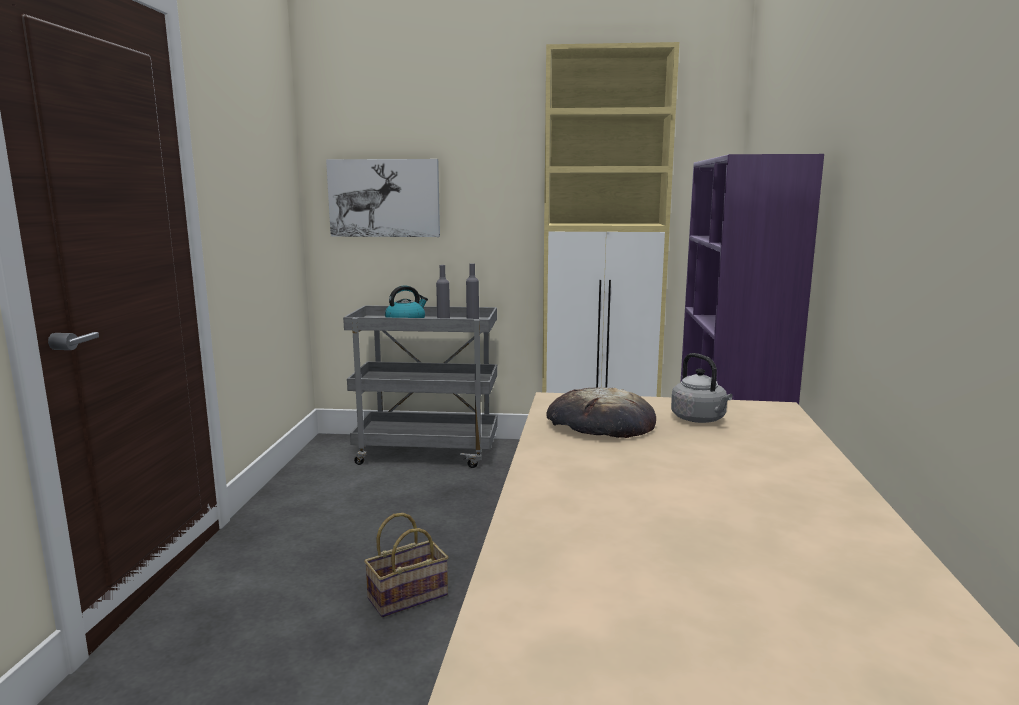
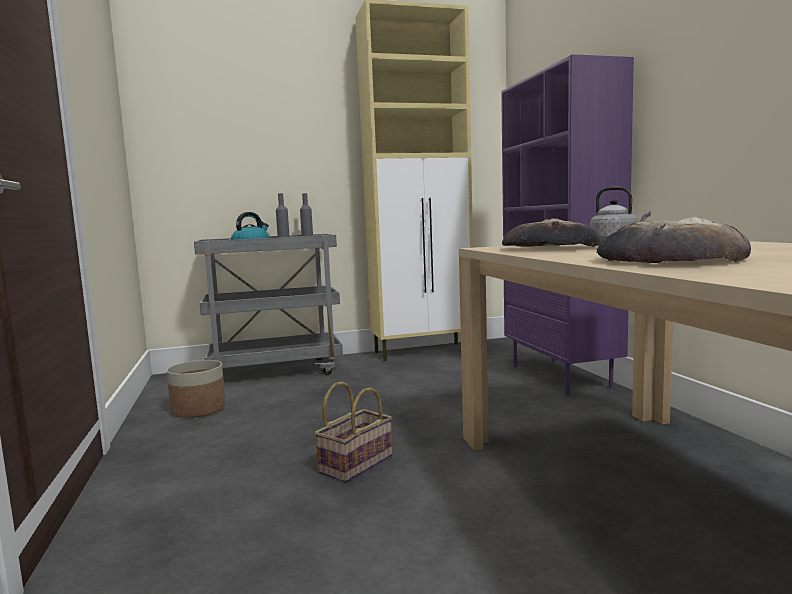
camera: 20 degrees left, 5 degrees down
(326, 490) = (199, 409): none -> planter
(384, 198) = (212, 138): picture -> none
(593, 511) = (668, 260): none -> bread

